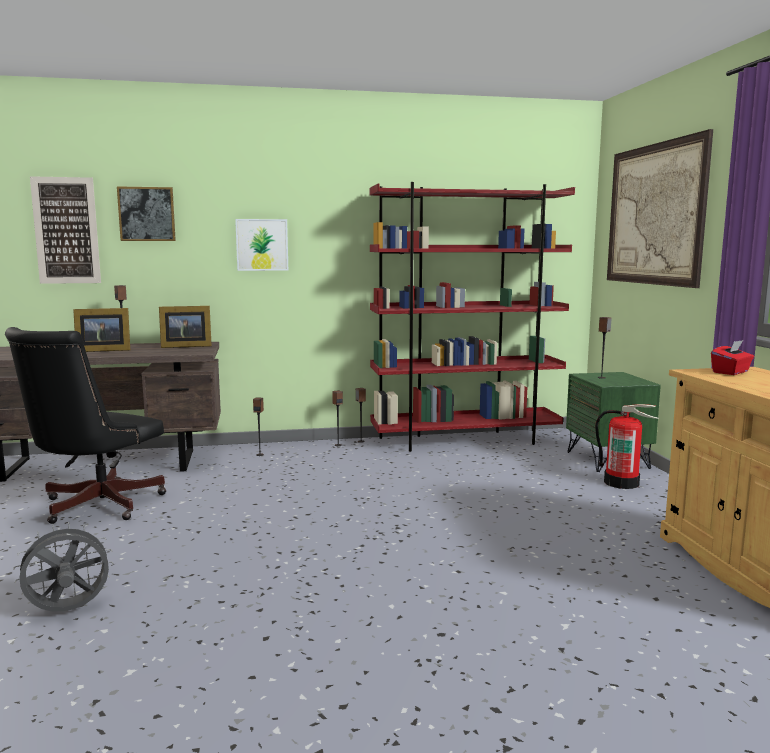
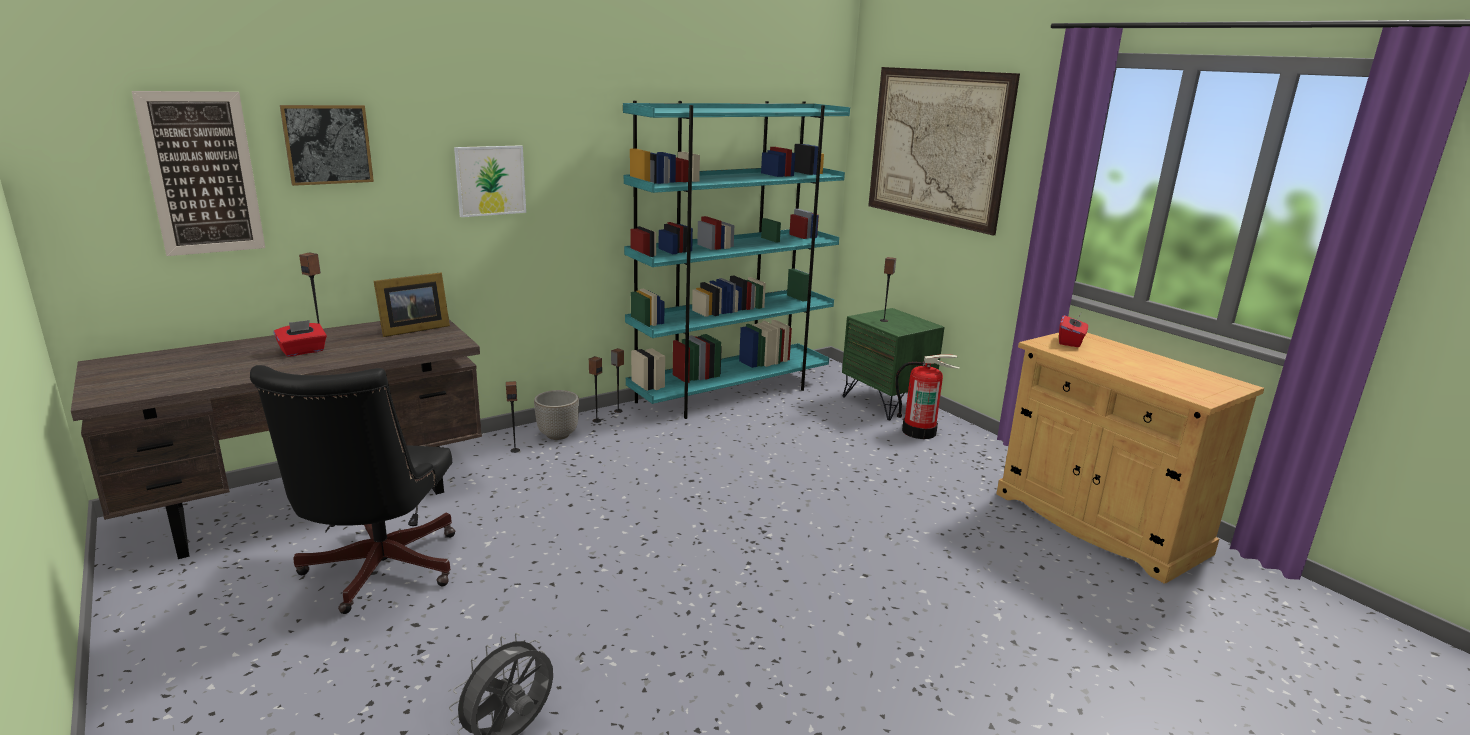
camera: 25 degrees left, 10 degrees up
(102, 350) = (303, 351): picture frame -> red tissue box
(300, 450) = (557, 435): none -> planter
(465, 440) = (731, 393): red bookcase -> turquoise bookcase

